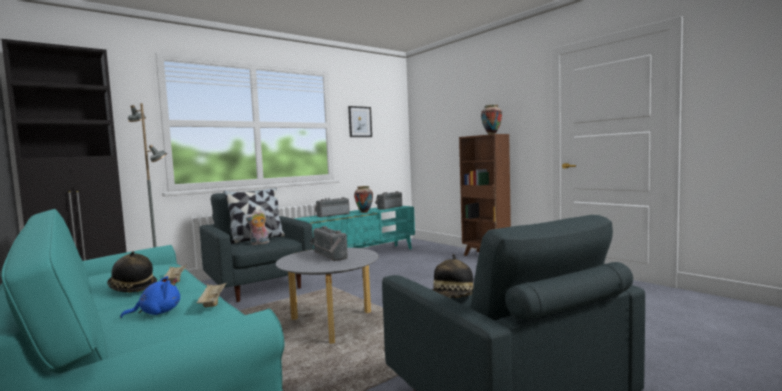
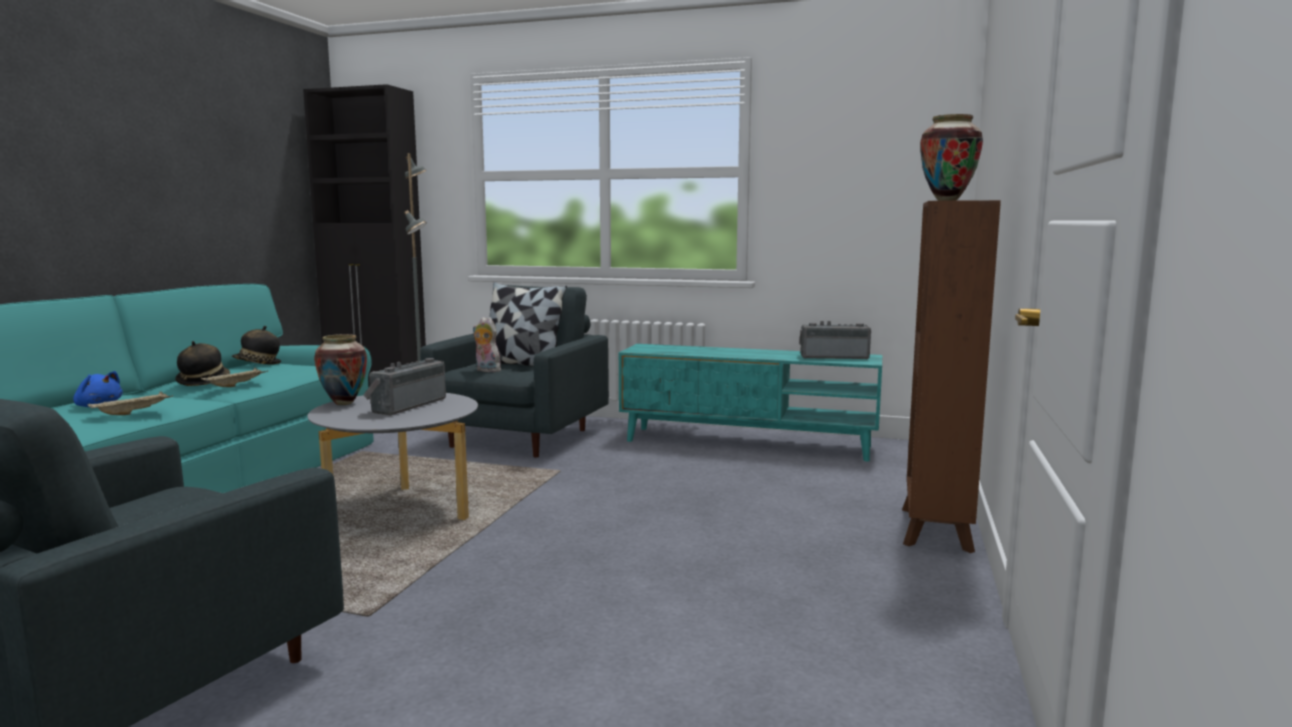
camera: 55 degrees right, 5 degrees up
(332, 215) = (693, 350): radio -> none
(360, 122) = (823, 161): picture -> none
(364, 212) = (752, 356): vase -> vase (343, 403)
(453, 299) = (179, 500): hat -> hat (257, 364)

